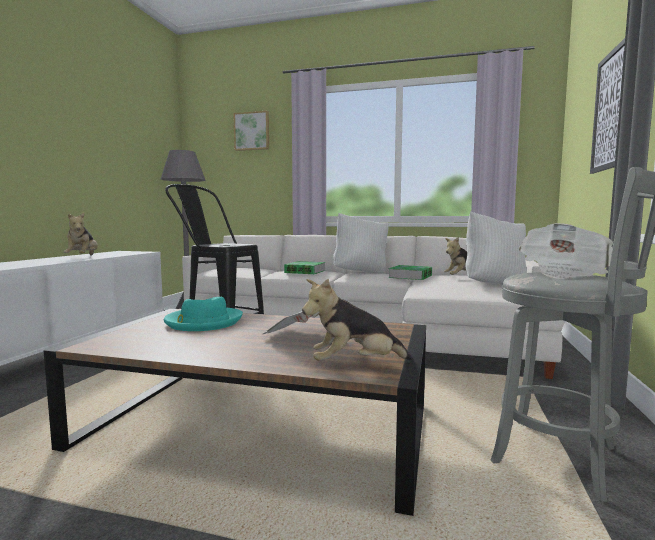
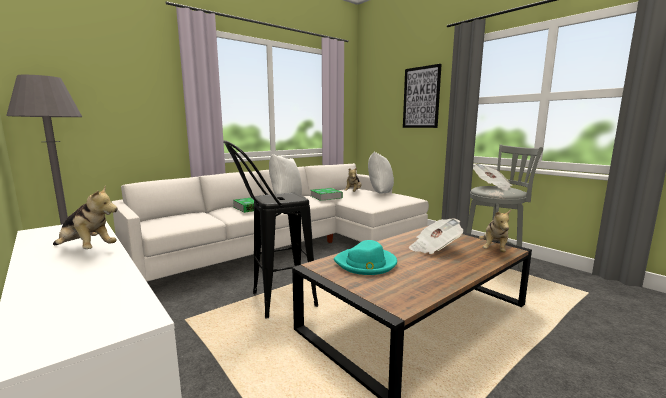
camera: 55 degrees left, 5 degrees up
(252, 131) = (121, 59): picture -> none

